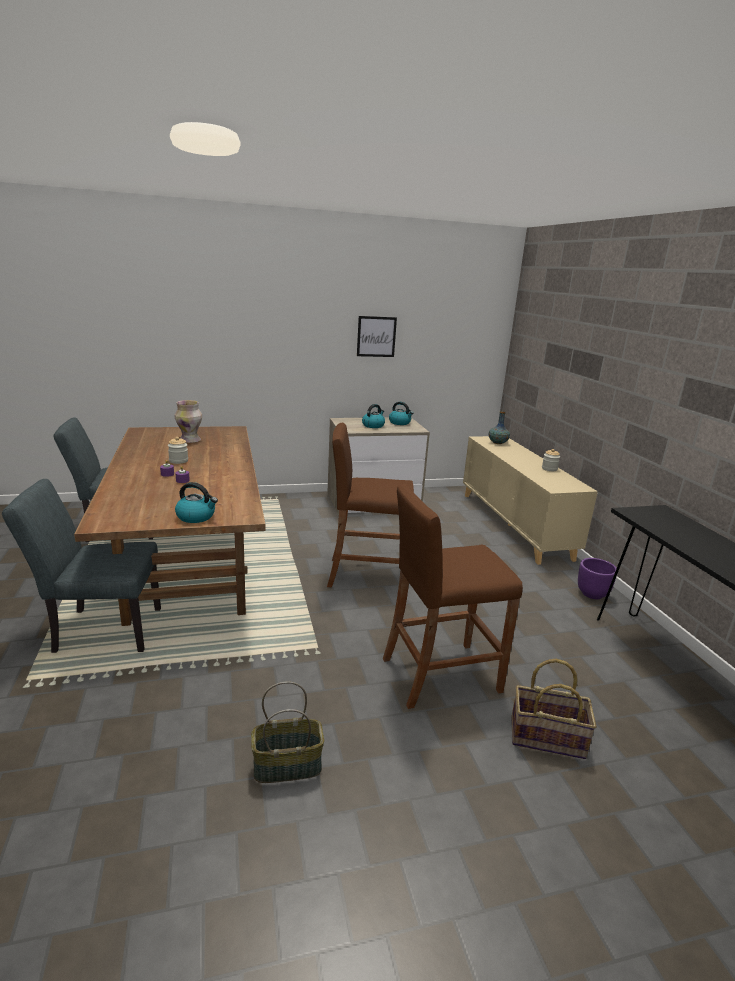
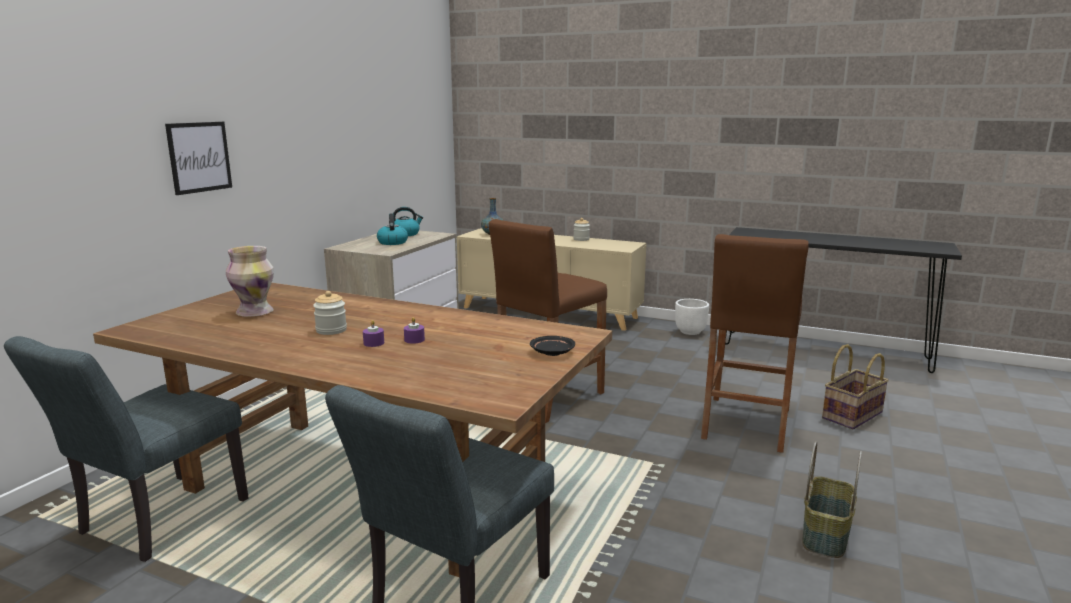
camera: 50 degrees left, 5 degrees down
(196, 517) = (552, 352): kettle -> black plate
(376, 336) = (351, 128): picture -> picture (199, 157)
(591, 594) = (690, 332): purple planter -> white planter

